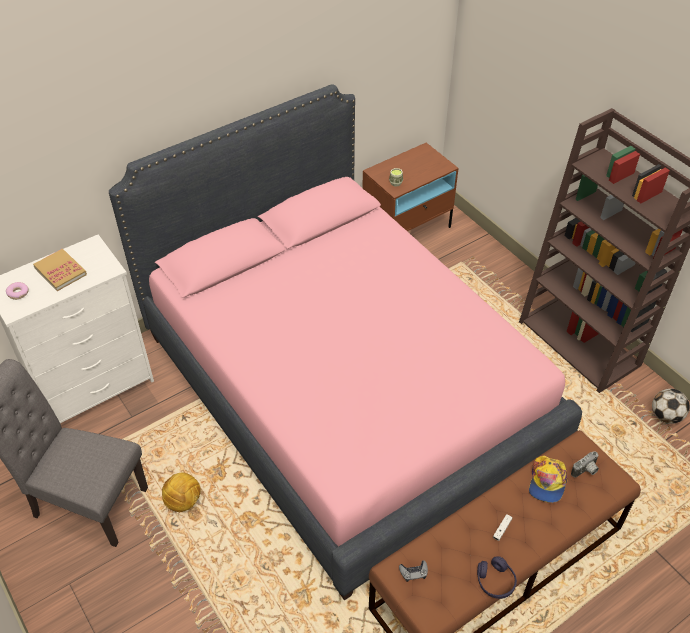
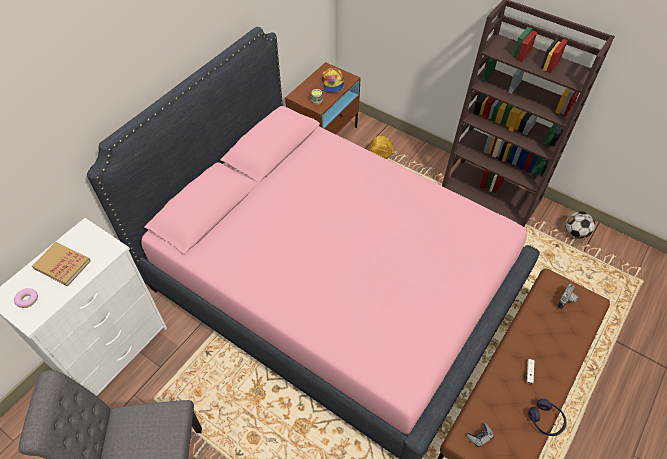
camera: 20 degrees left, 5 degrees up
(184, 501) = (239, 429): football -> football (380, 156)
(547, 482) = (543, 320): cap -> cap (332, 84)

